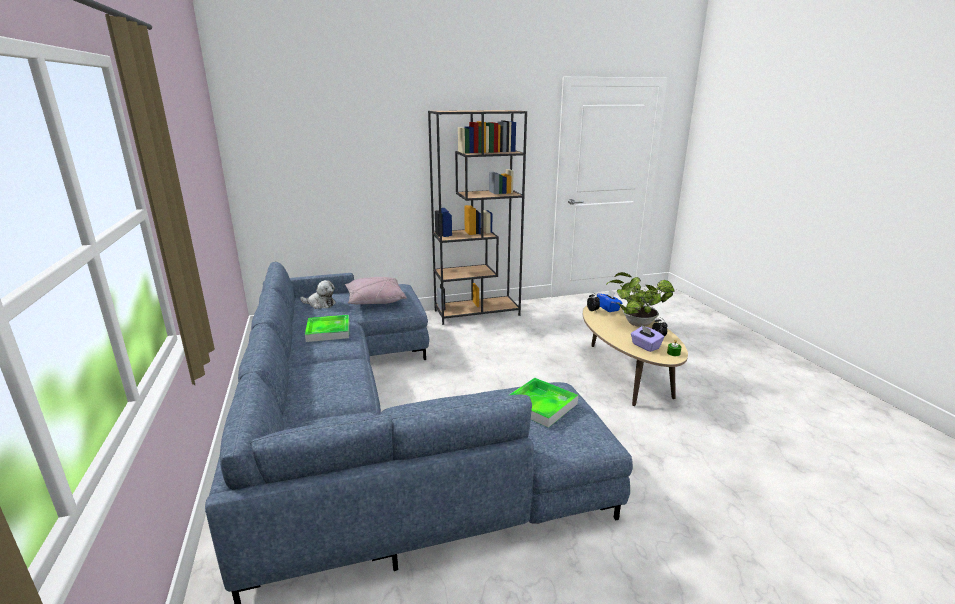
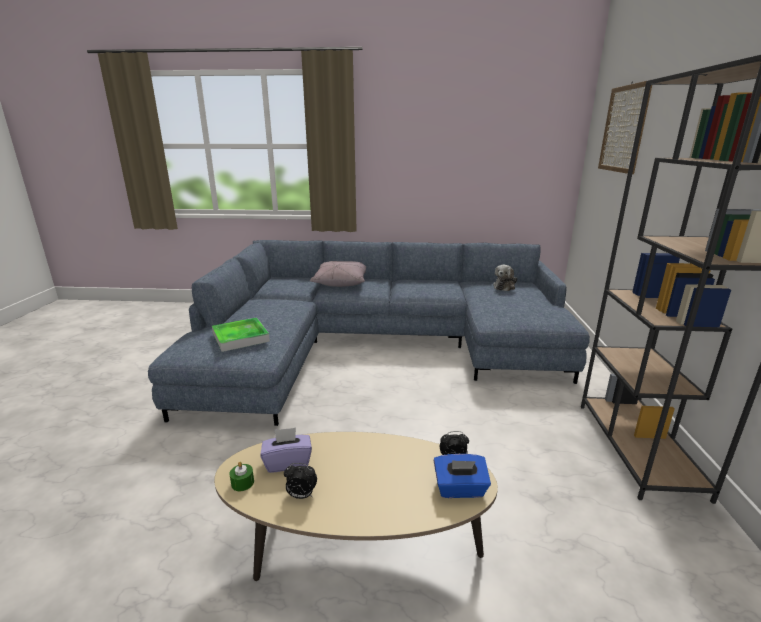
camera: 110 degrees right, 0 degrees up
(309, 136) = (624, 127): none -> picture
(328, 331) = (438, 286): tray -> none
(375, 301) = (509, 305): purple pillow -> purple pillow (341, 282)
(635, 323) = (372, 494): potted plant -> none

